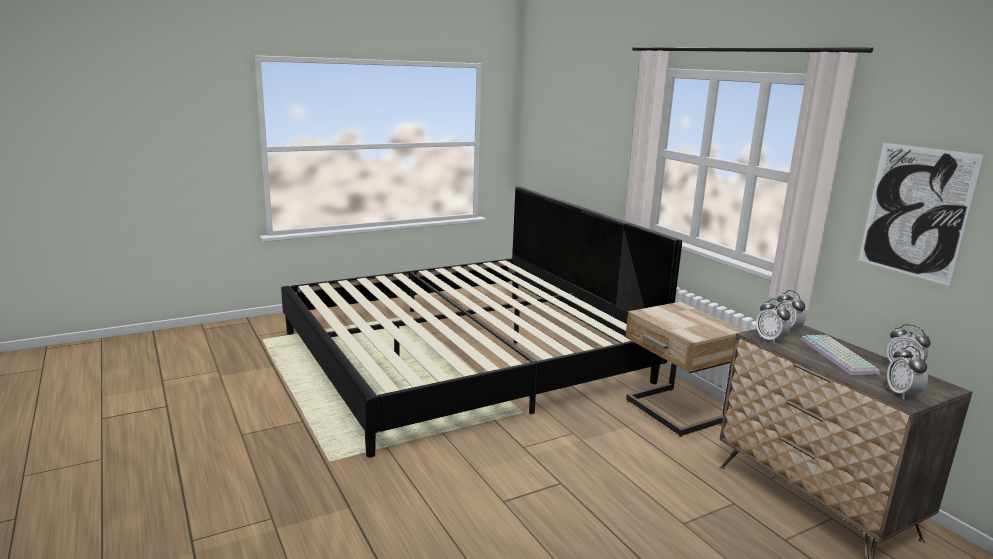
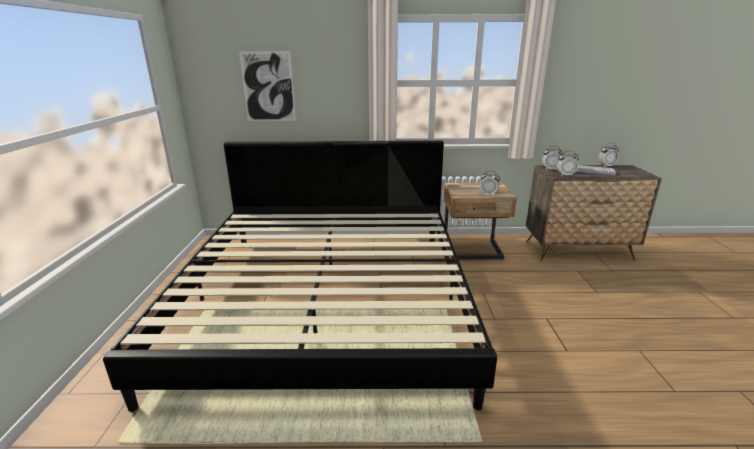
camera: 60 degrees left, 5 degrees up
(902, 394) = (638, 174): alarm clock -> alarm clock (488, 194)
(915, 212) = (582, 88): picture -> picture (268, 87)

